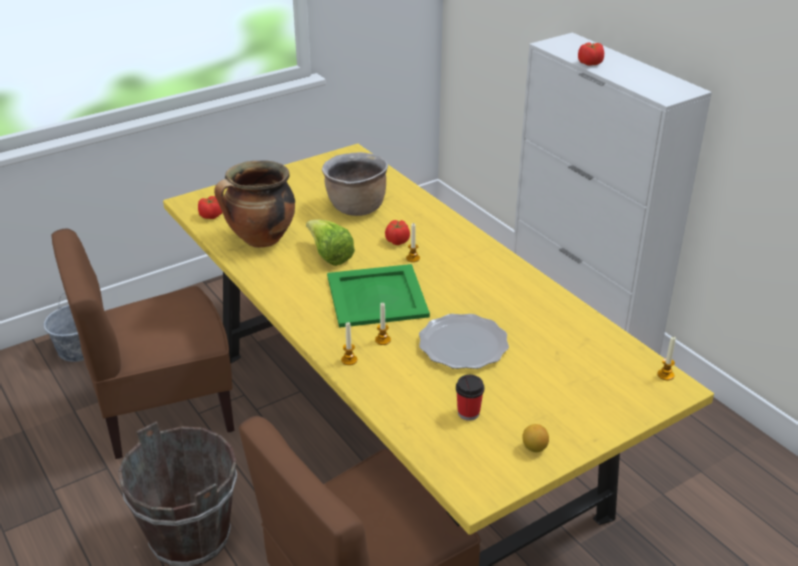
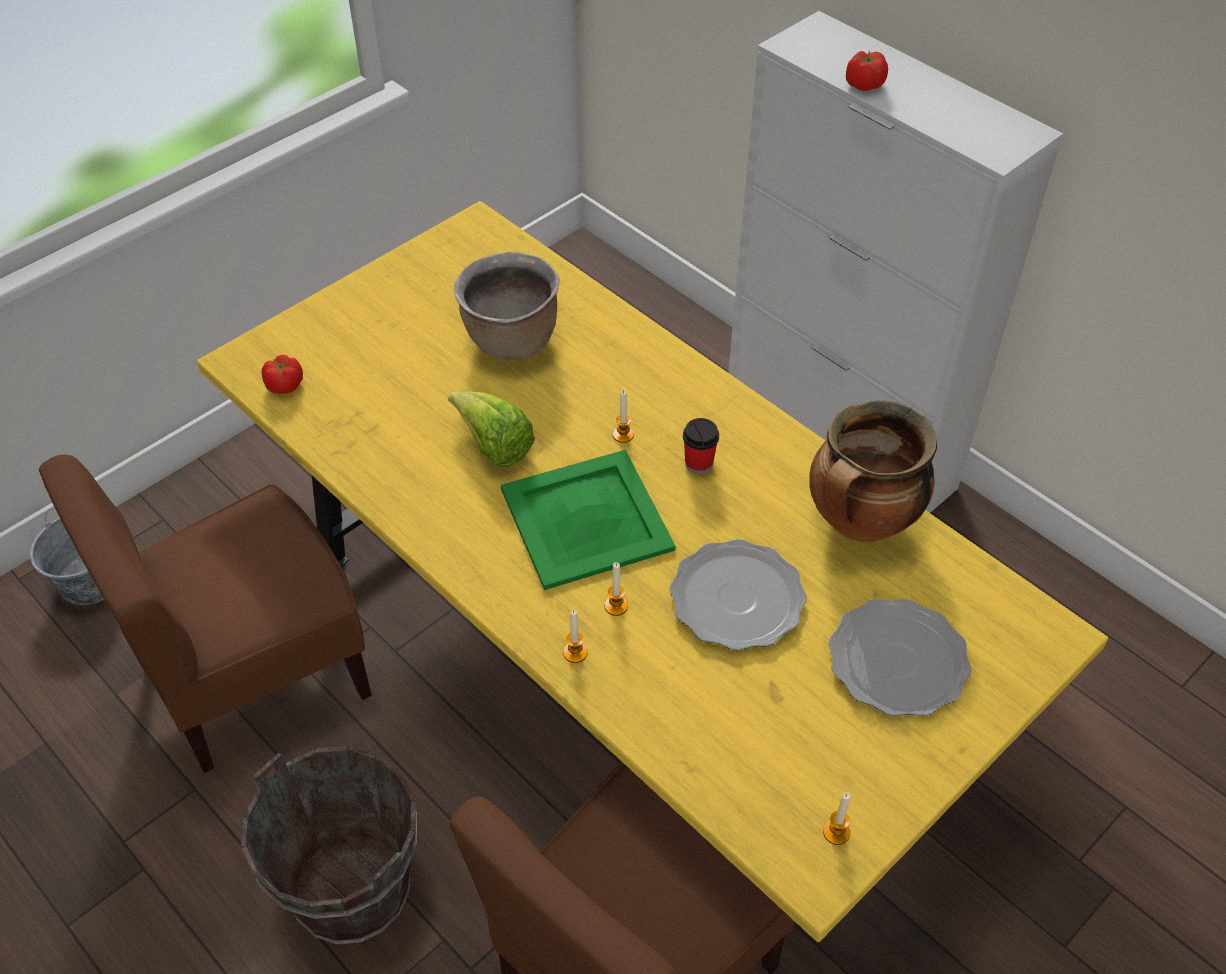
camera: 10 degrees left, 15 degrees up
(261, 240) = (378, 427): cooking pot -> cooking pot (861, 524)
(397, 241) = (591, 402): tomato -> none
(468, 413) = (773, 728): cup -> cup (698, 463)
(534, 448) = (881, 779): lemon -> none
(563, 388) = (898, 661): none -> plate
(665, 375) = (1036, 614): candle -> candle (836, 832)

